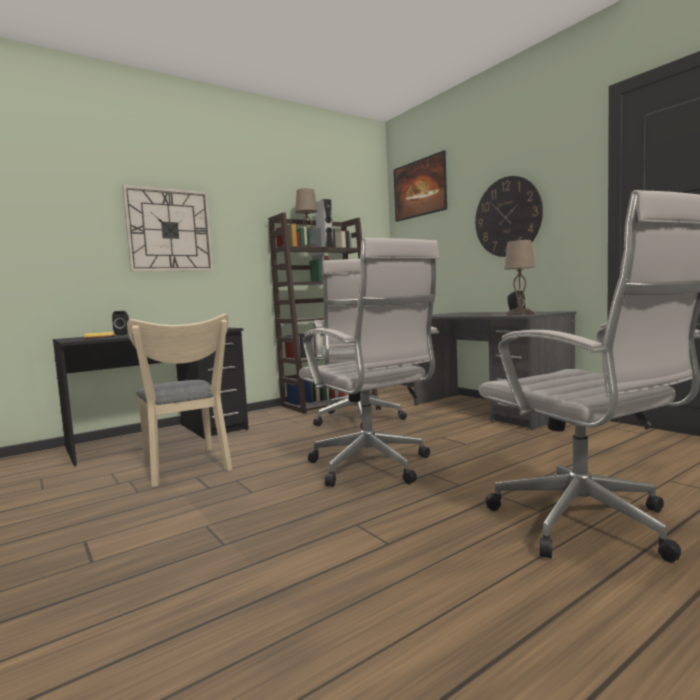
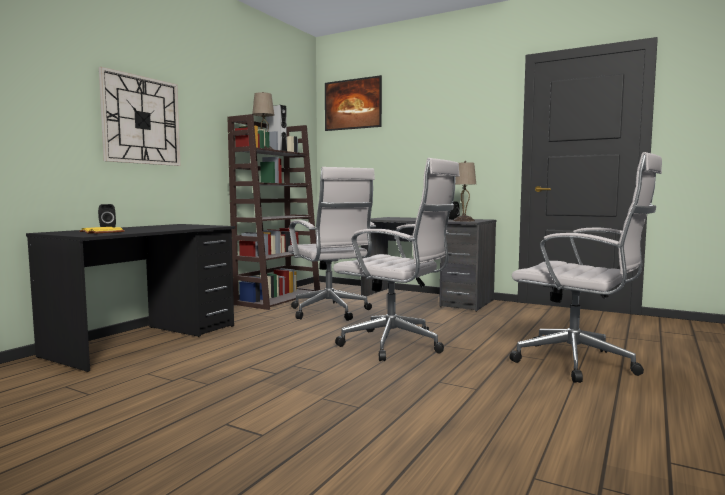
camera: 25 degrees left, 0 degrees up
(187, 467) = (225, 361): beige chair -> none
(507, 217) = (439, 140): wall clock -> none

